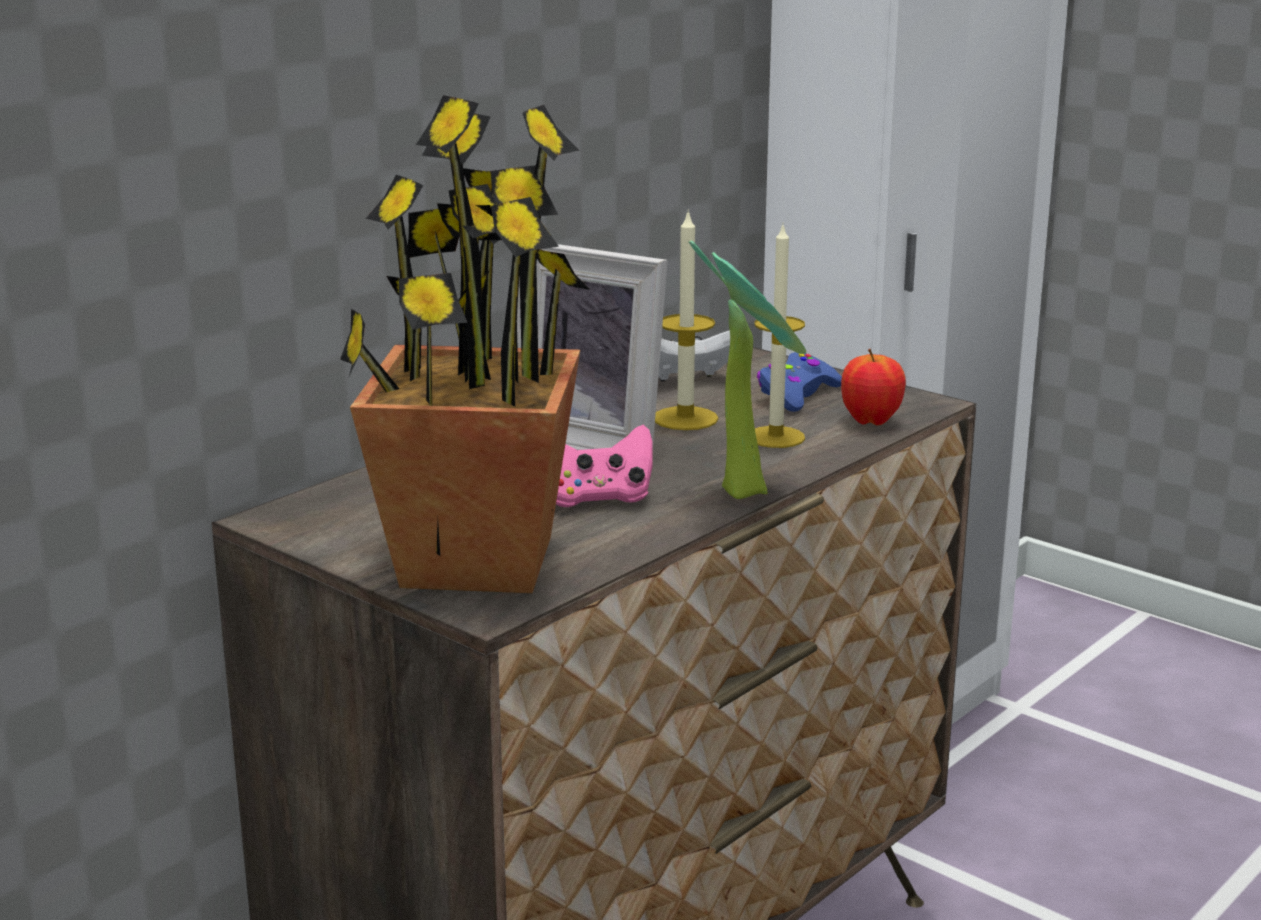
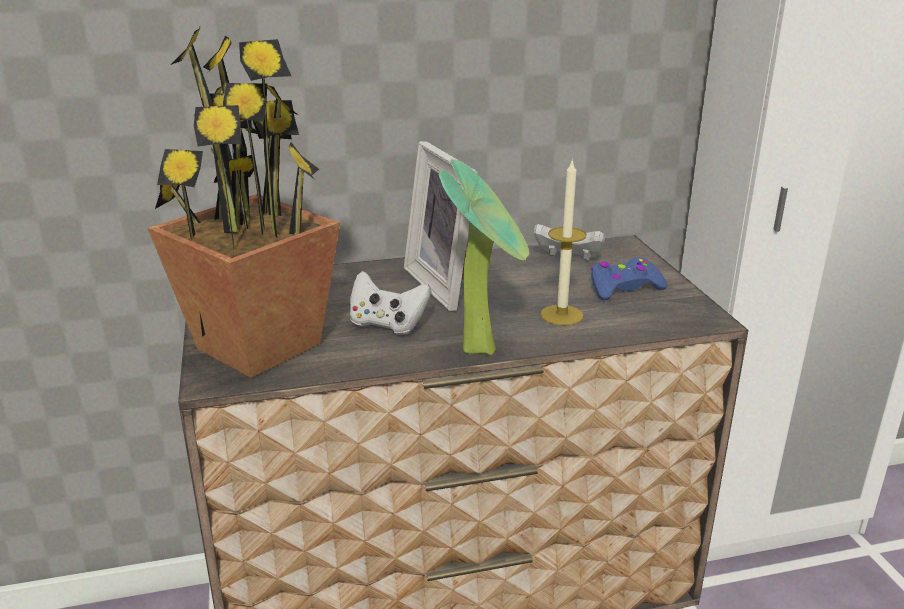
camera: 35 degrees right, 5 degrees up
(596, 498) = (387, 325): pink game controller -> white game controller
(685, 418) = (525, 285): candle -> none
(871, 421) = (645, 322): apple -> none

